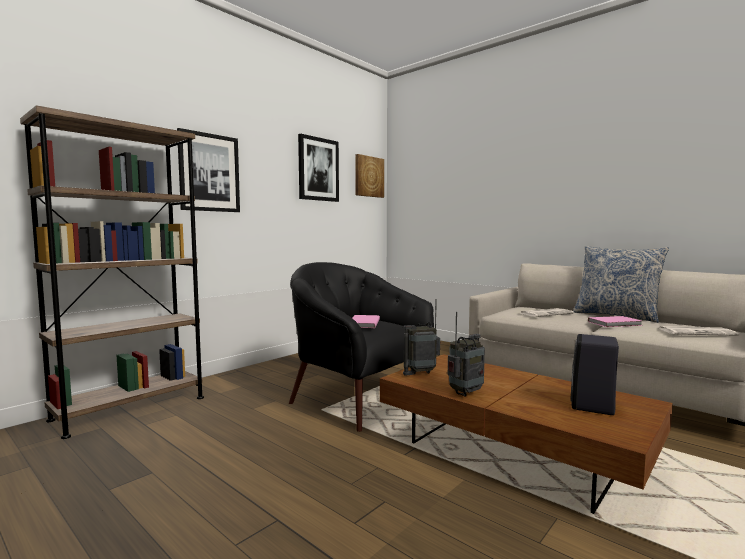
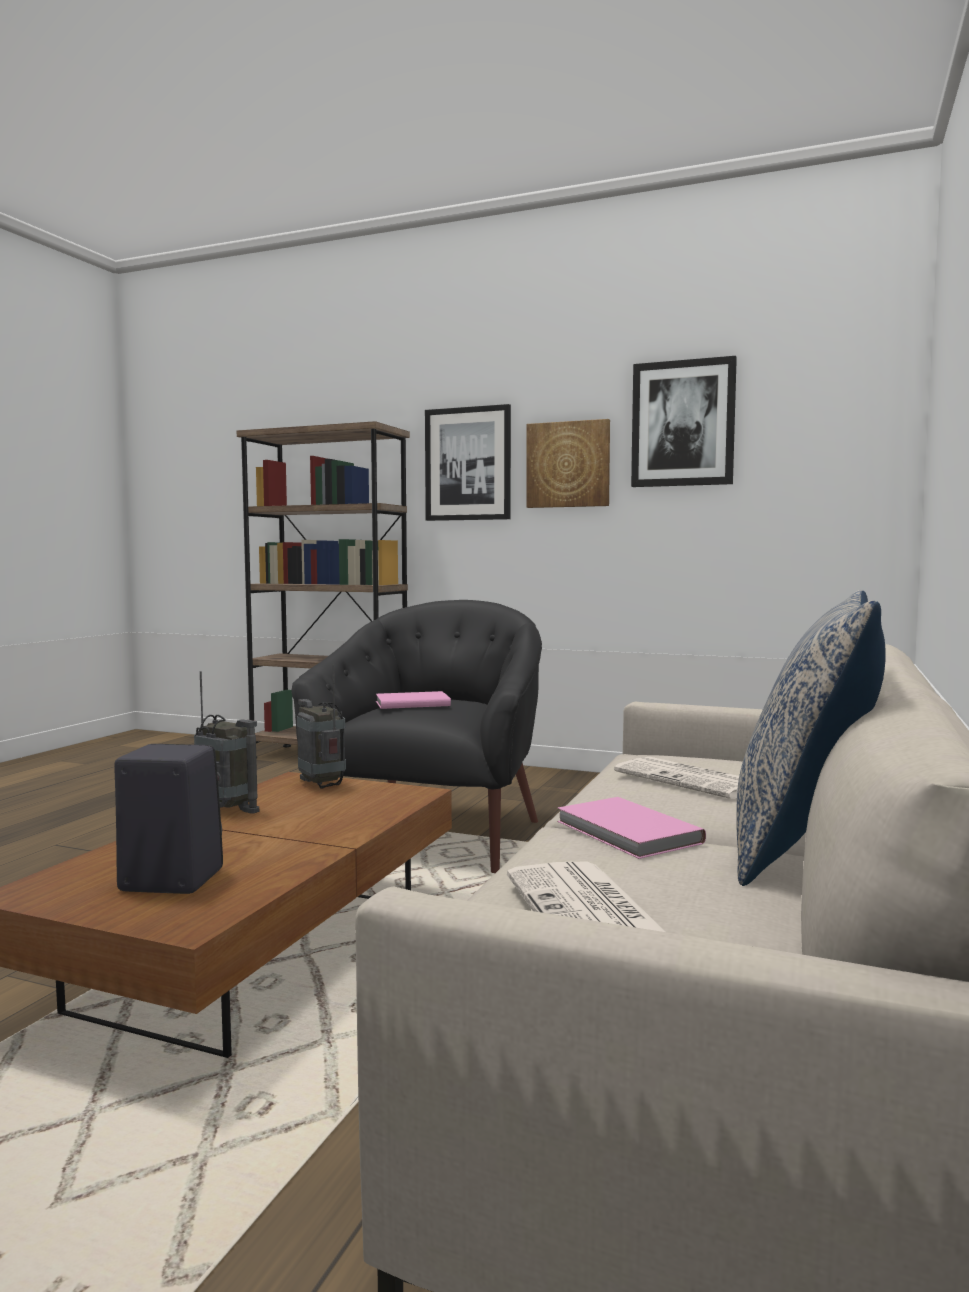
camera: 70 degrees right, 0 degrees up
(368, 176) = (847, 414): picture -> picture (568, 464)

